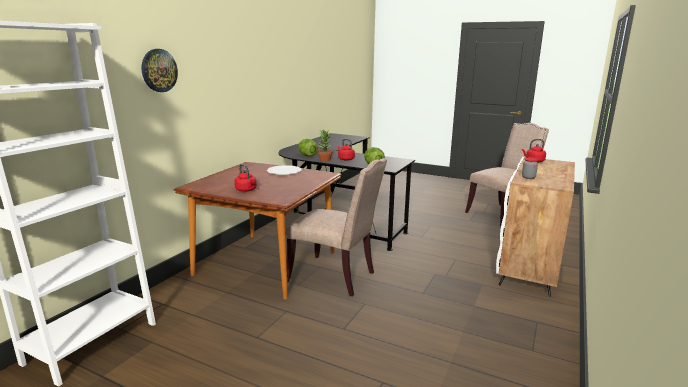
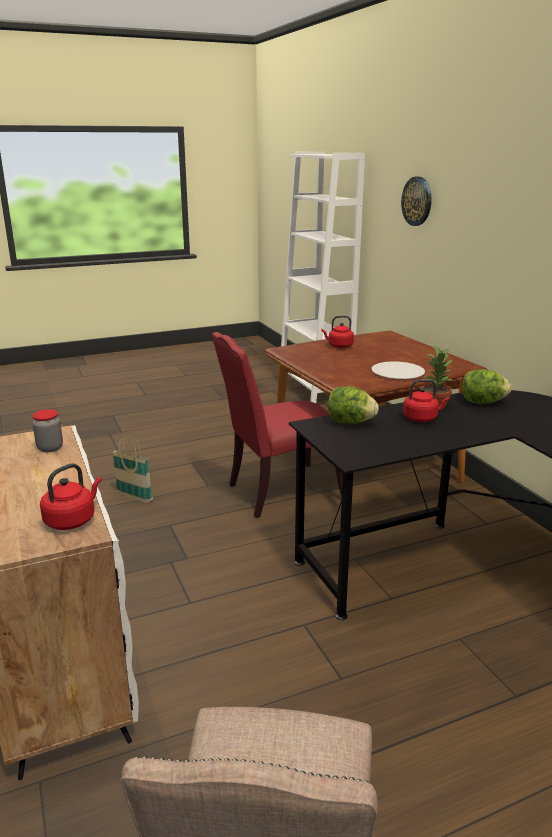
camera: 130 degrees right, 5 degrees up
(335, 277) = (280, 492): beige chair -> red chair
(422, 323) = (134, 497): none -> basket

